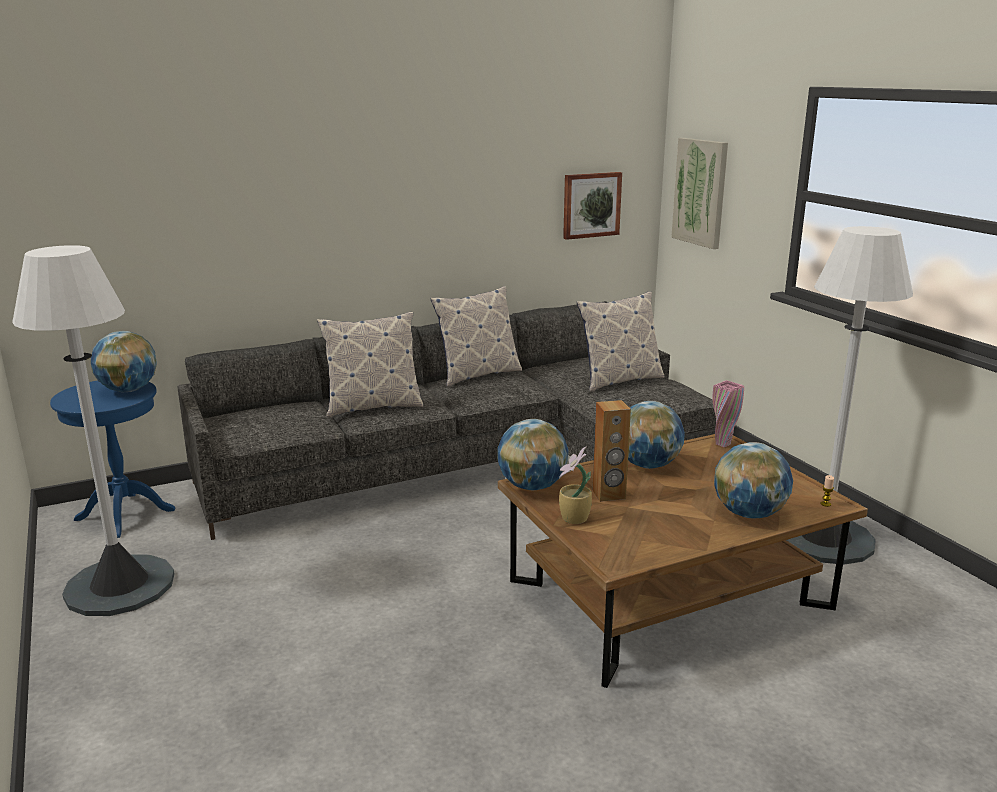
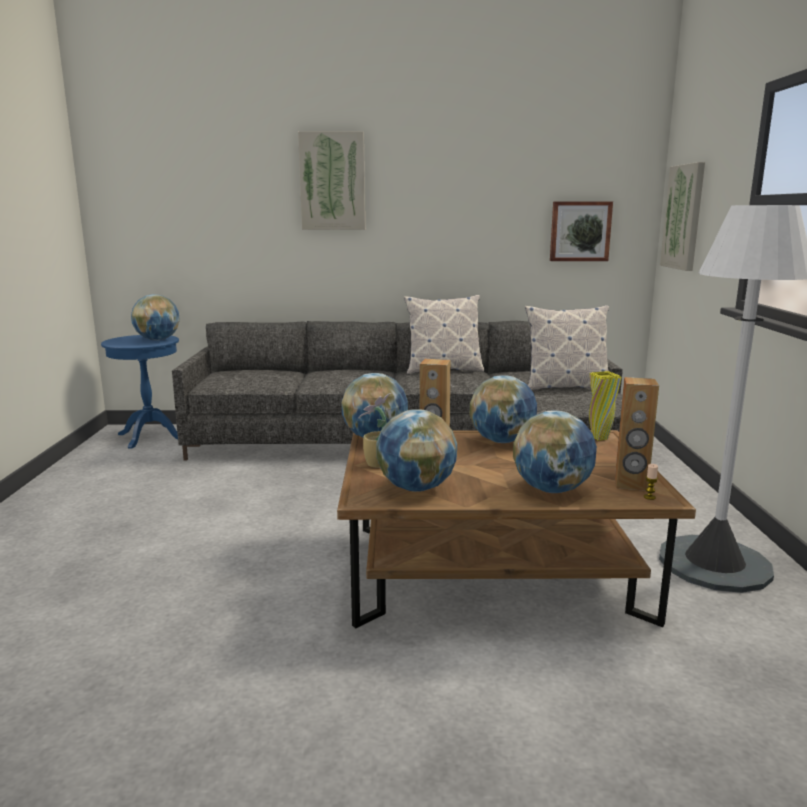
camera: 25 degrees right, 5 degrees down
(120, 586) = (98, 475): white floor lamp -> none
(327, 165) = (332, 181): none -> picture
(373, 406) = (333, 378): pillow -> none
(641, 539) = (416, 488): none -> globe
(723, 444) = (600, 438): pink vase -> yellow vase
(799, 493) = (631, 484): none -> brown speaker

